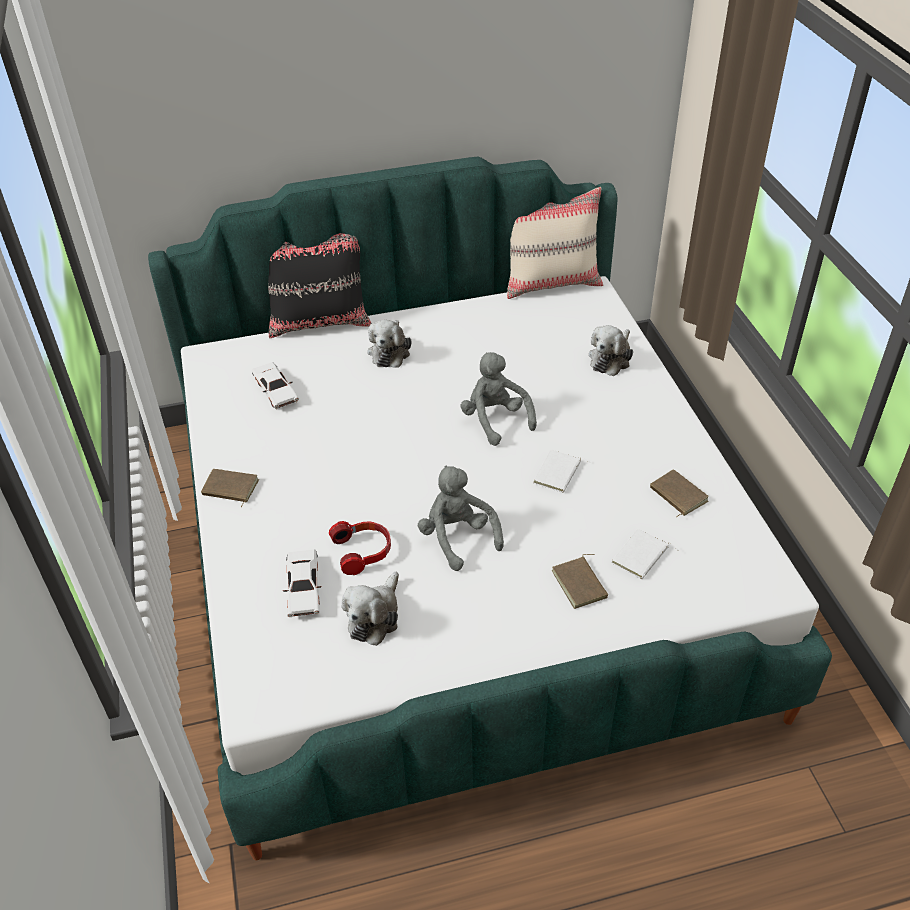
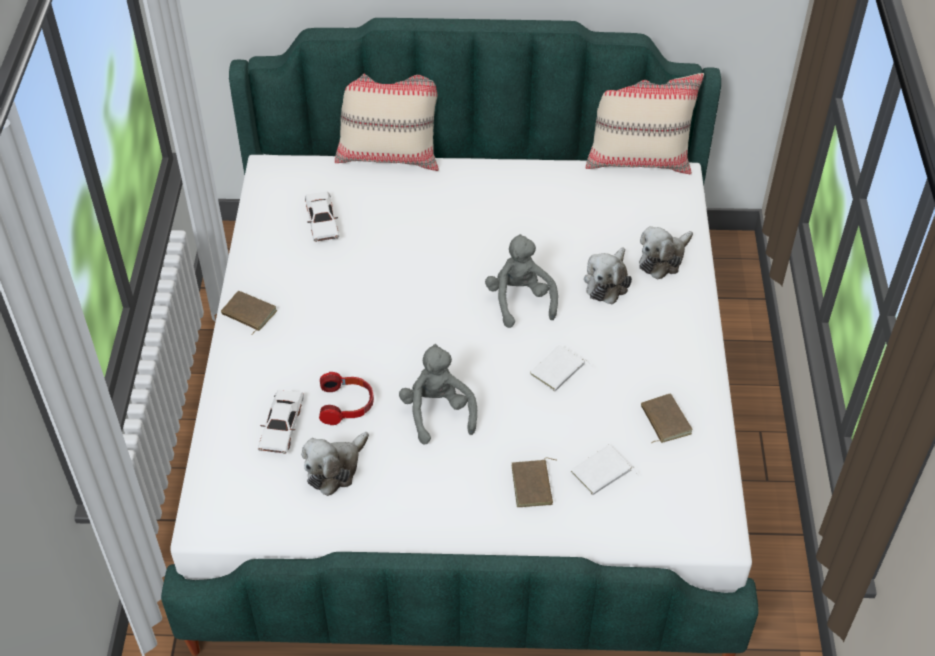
camera: 15 degrees right, 5 degrees up
(320, 322) = (389, 155): black pillow -> beige pillow
(390, 351) = (445, 203): plush toy -> plush toy (607, 282)

